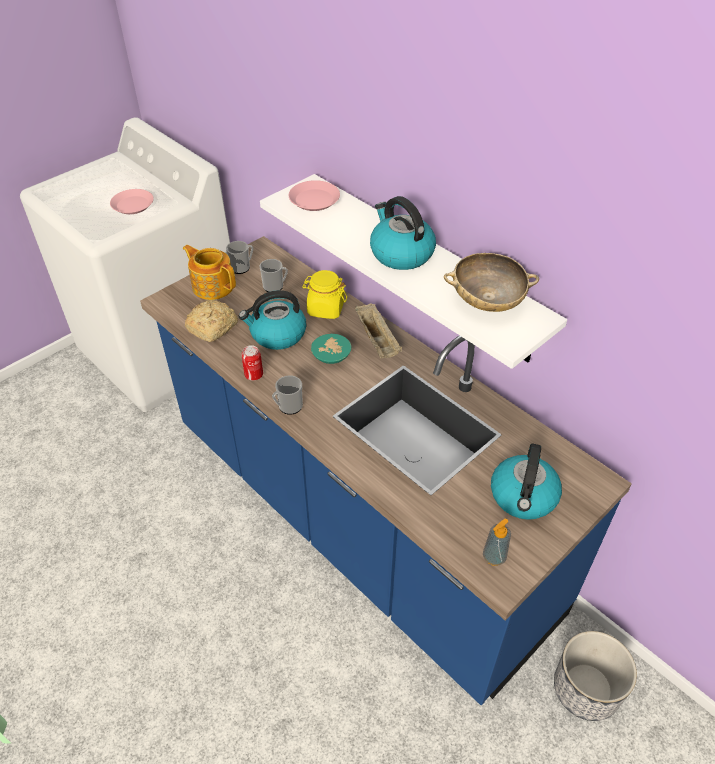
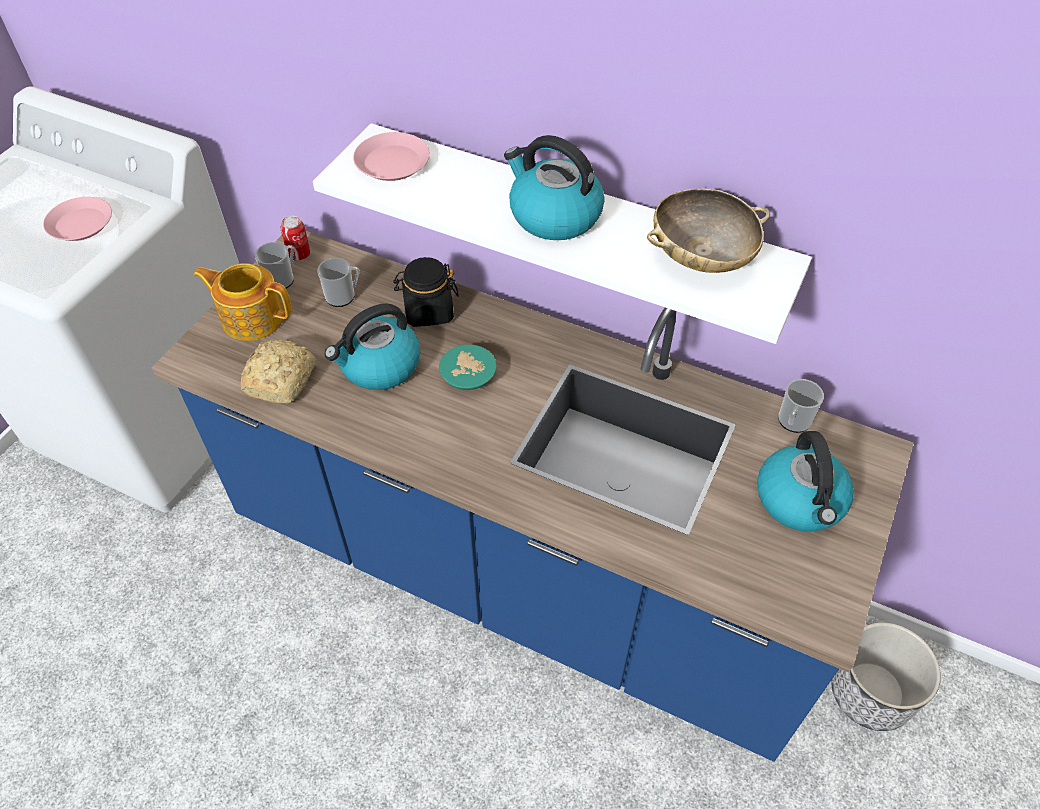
camera: 20 degrees left, 5 degrees up
(254, 375) = (374, 435): can -> can (299, 254)
(288, 407) = (444, 468): mug -> mug (792, 422)
(325, 309) = (428, 311): yellow jar -> black jar
(378, 341) = (520, 339): beige tray -> none
(494, 557) = (803, 594): soap dispenser -> none

